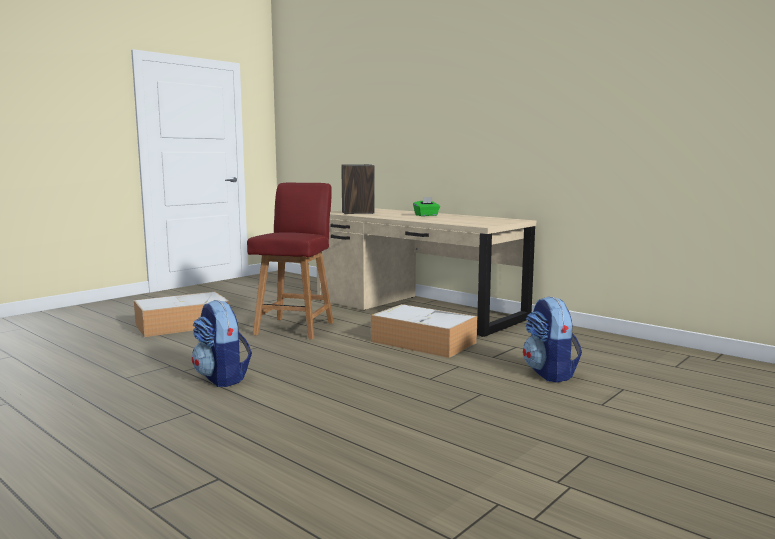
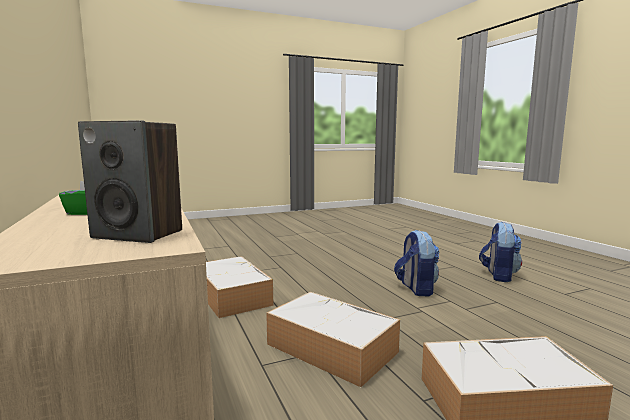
camera: 155 degrees left, 0 degrees up
(295, 328) = (329, 347): red chair -> storage box
(549, 373) = (211, 259): backpack -> backpack (498, 275)

